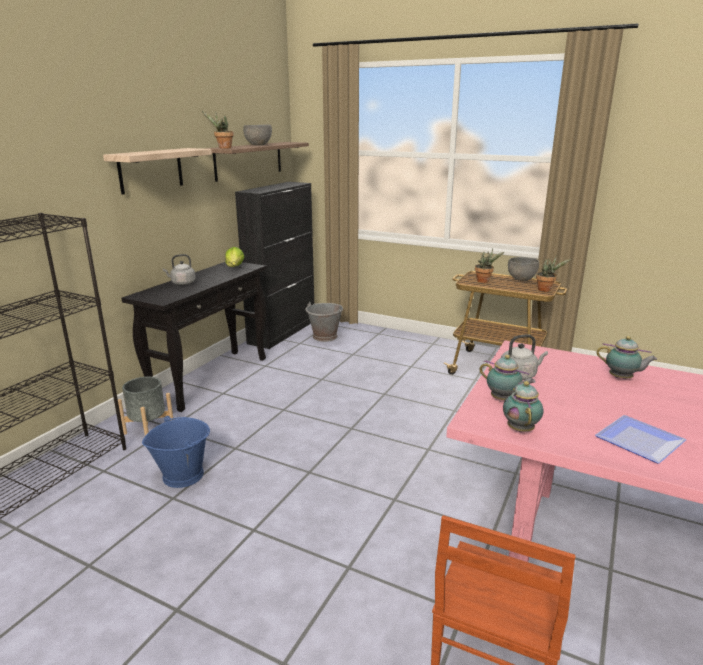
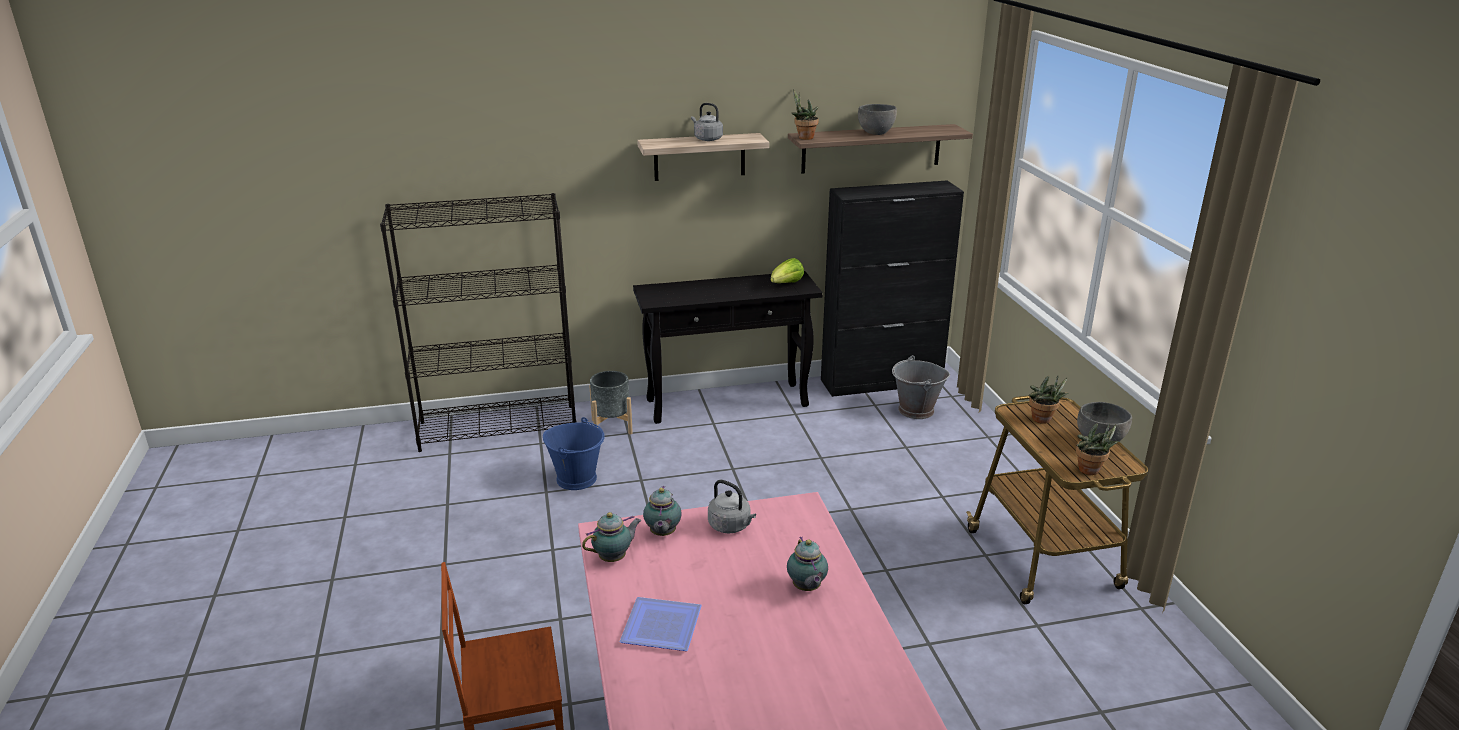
camera: 50 degrees right, 5 degrees up
(182, 283) = (704, 287): grey kettle -> grey kettle (707, 139)

